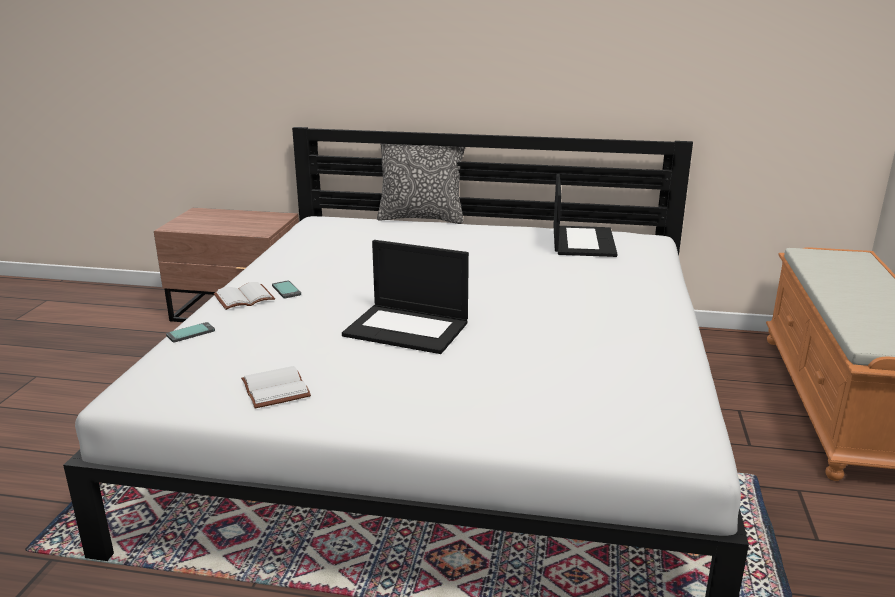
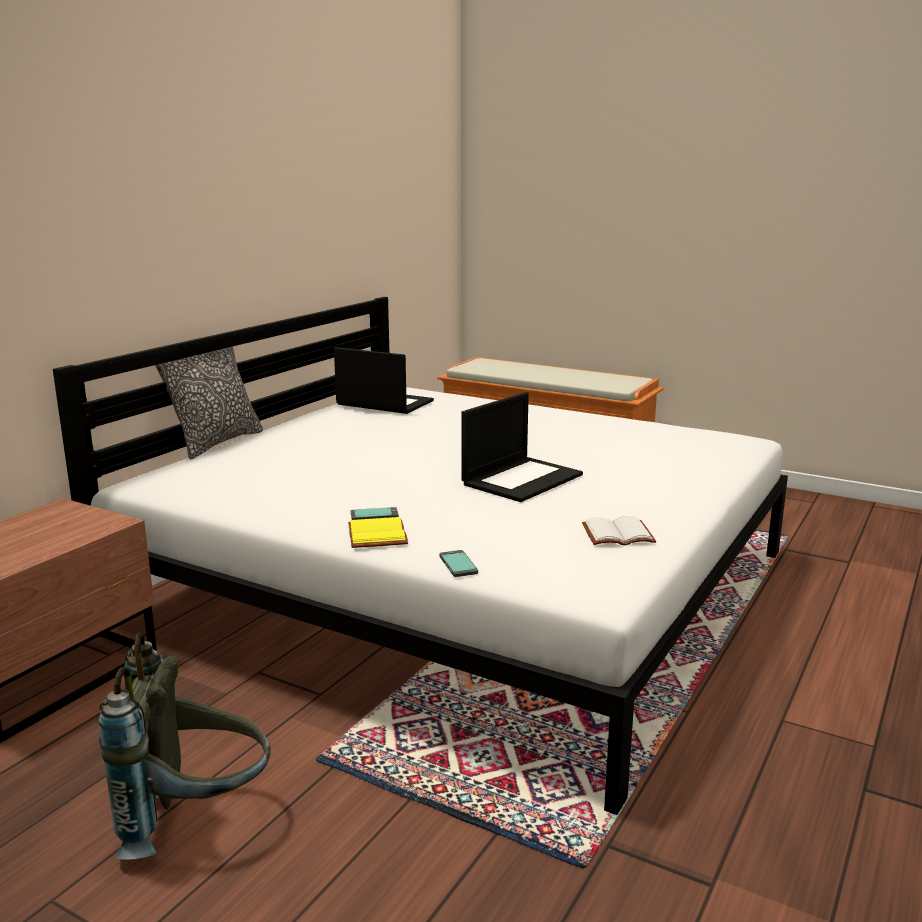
camera: 70 degrees left, 5 degrees down
(98, 393) = (196, 819): none -> grey backpack
(243, 299) = (379, 535): white book -> yellow book

